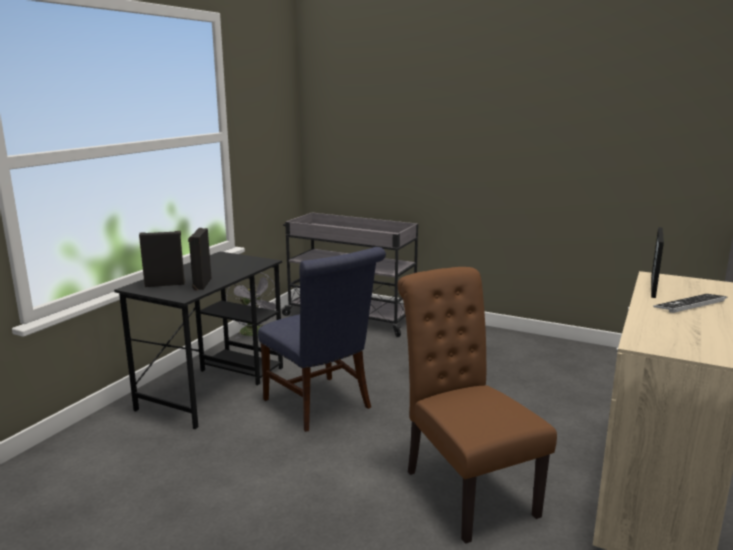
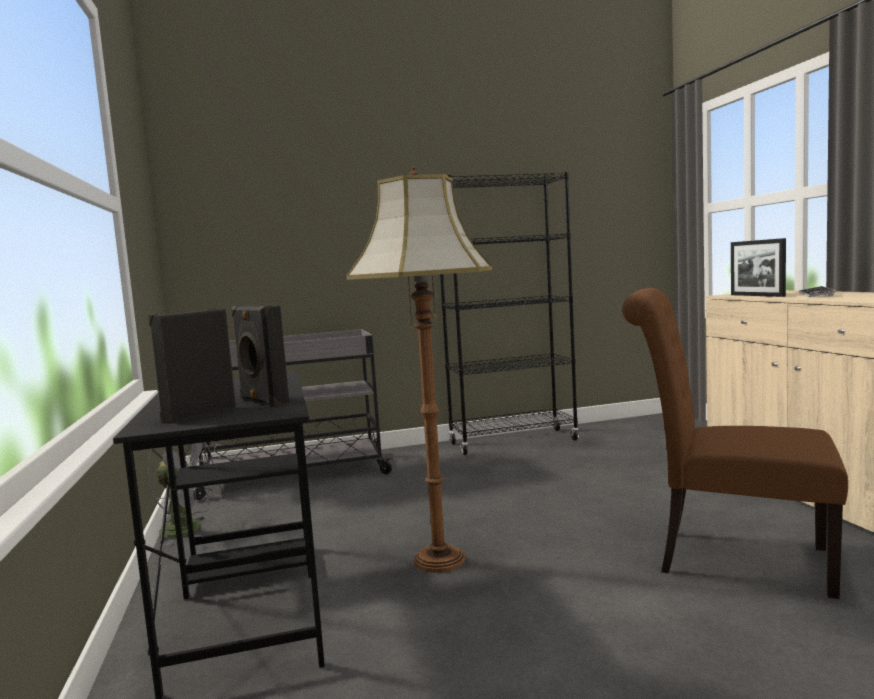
camera: 40 degrees left, 10 degrees down
(321, 405) = (441, 560): blue chair -> floor lamp
(521, 343) = (513, 442): none -> black bookcase

